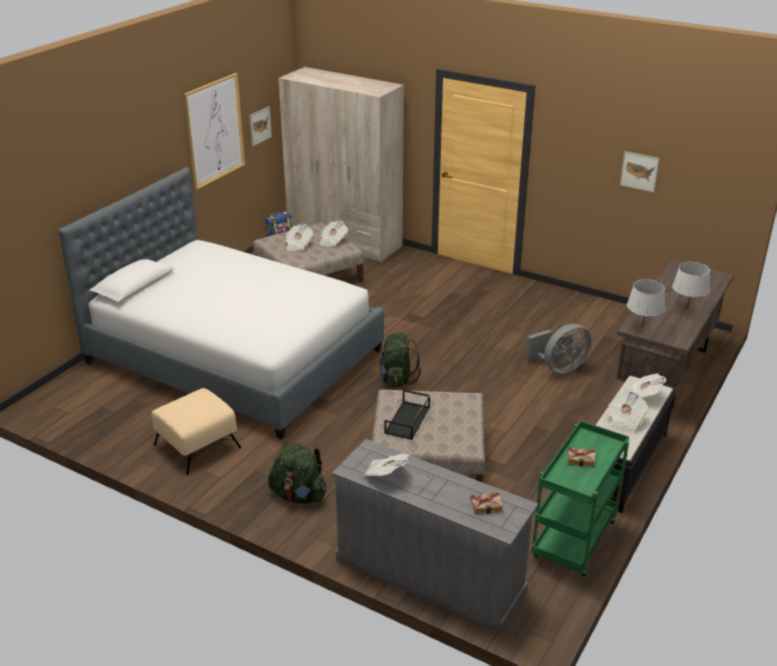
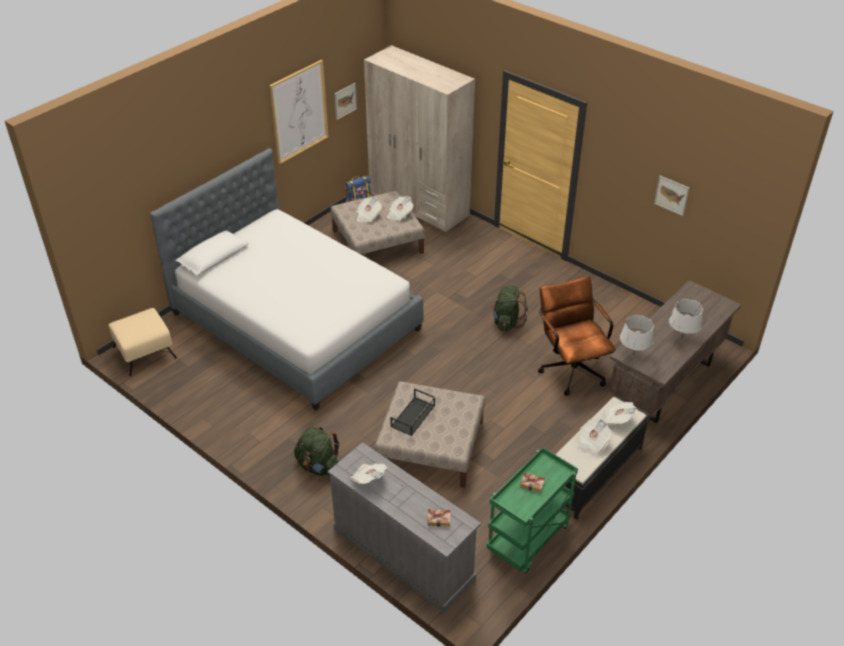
camera: 10 degrees right, 10 degrees up
(196, 446) = (247, 408): beige ottoman -> beige ottoman (144, 352)
(396, 379) = (426, 362): green backpack -> green backpack (506, 322)
(559, 368) = (570, 367): grey fan -> brown office chair

